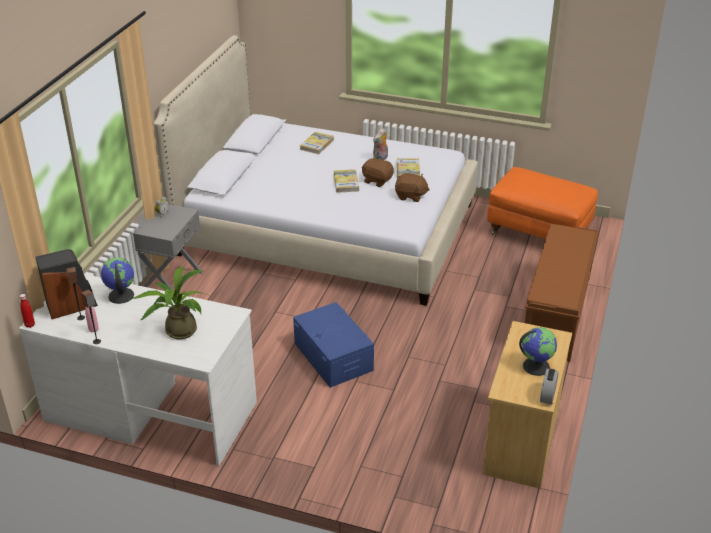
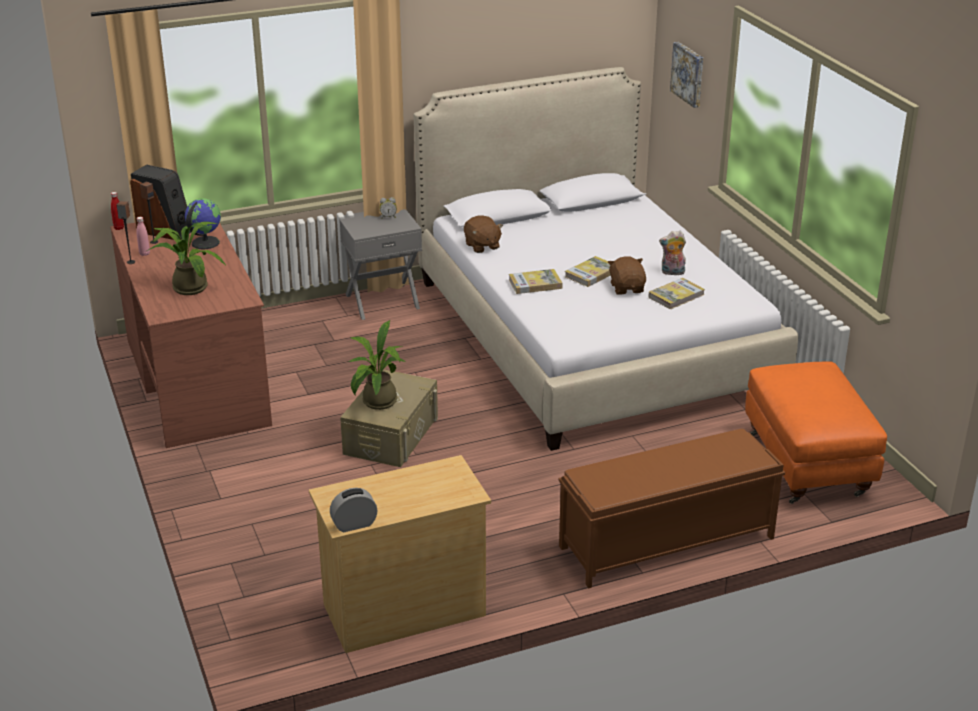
camera: 50 degrees right, 5 degrees down
(151, 410) = (197, 380): white desk -> brown desk
(291, 23) = (689, 74): none -> picture
(317, 144) = (637, 231): book -> book (535, 284)
(333, 338) = (376, 403): none -> potted plant
(333, 356) = (391, 435): blue storage box -> beige storage box
(410, 196) = (629, 317): brown plush toy -> brown plush toy (482, 246)
(536, 366) = (398, 498): globe -> none

